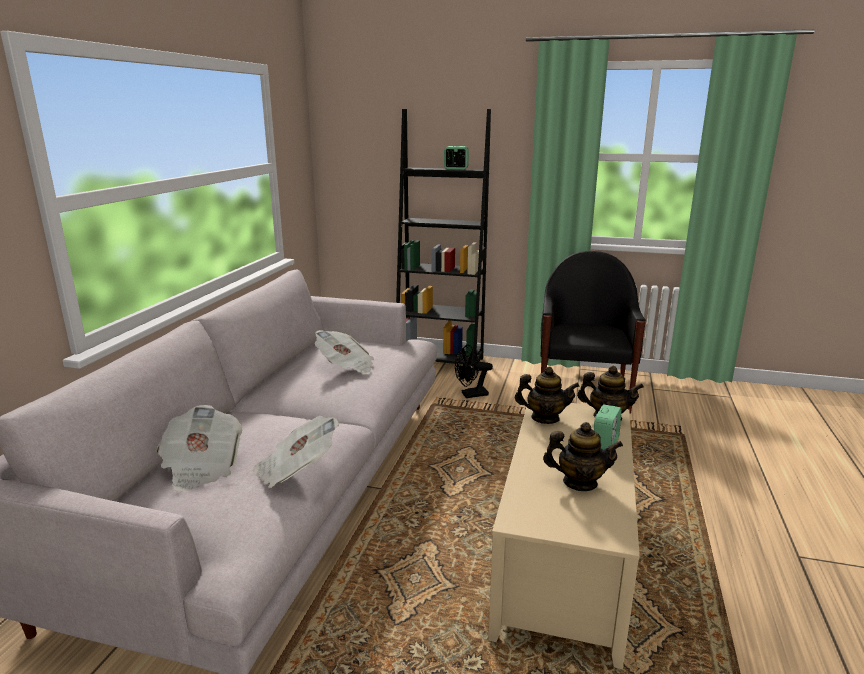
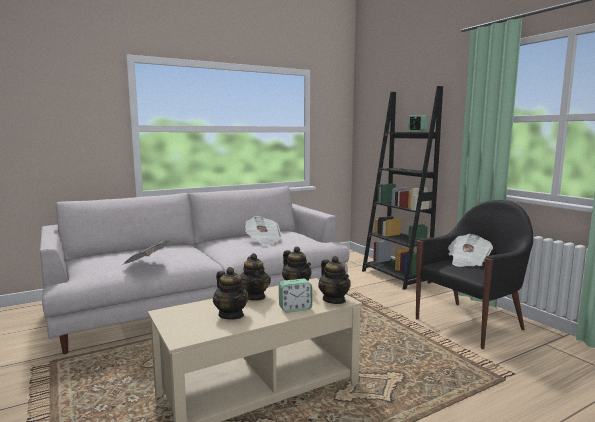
camera: 45 degrees right, 10 degrees down
(201, 467) = (126, 253): newspaper -> newspaper (467, 262)
(471, 395) = (380, 297): black fan -> none
(540, 449) = (254, 296): none -> teapot

